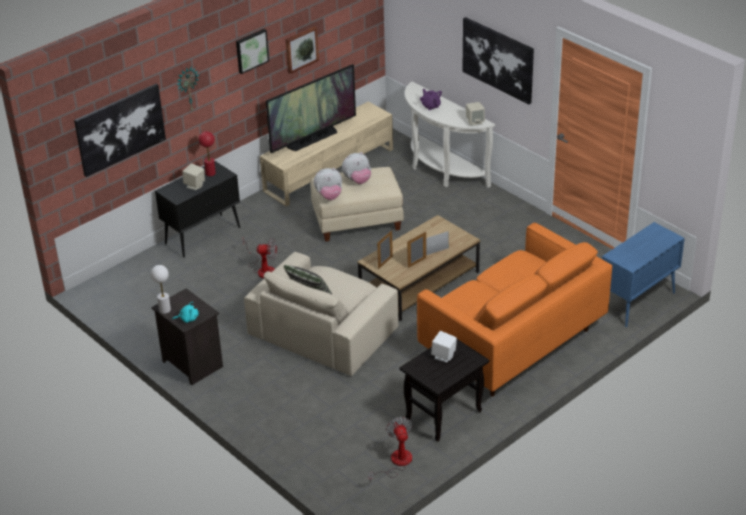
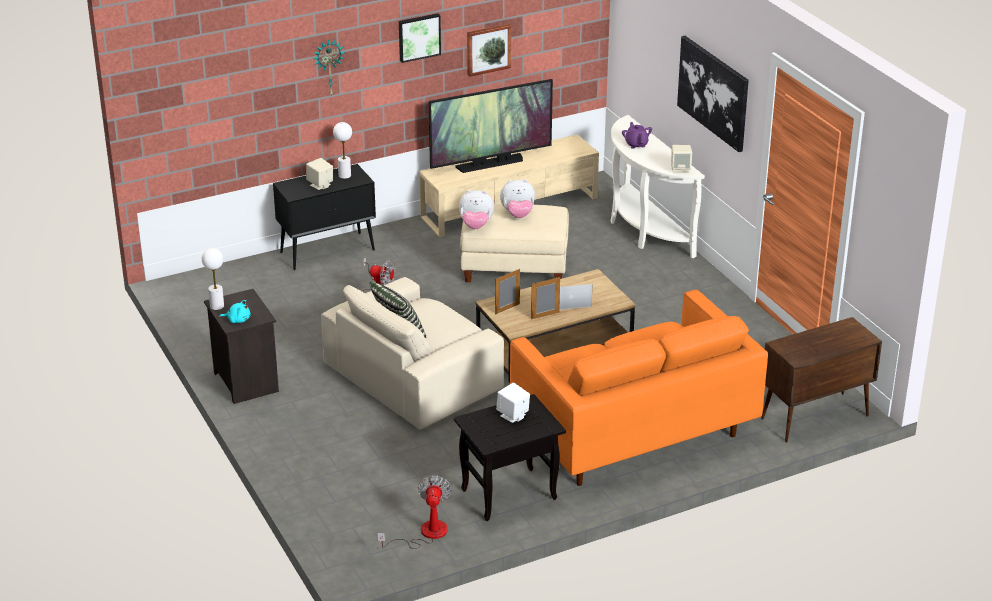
camera: 15 degrees right, 5 degrees down
(120, 129) = (234, 97): picture -> none
(210, 173) = (344, 175): red table lamp -> white table lamp
(637, 303) = (814, 417): blue cabinet -> brown cabinet

